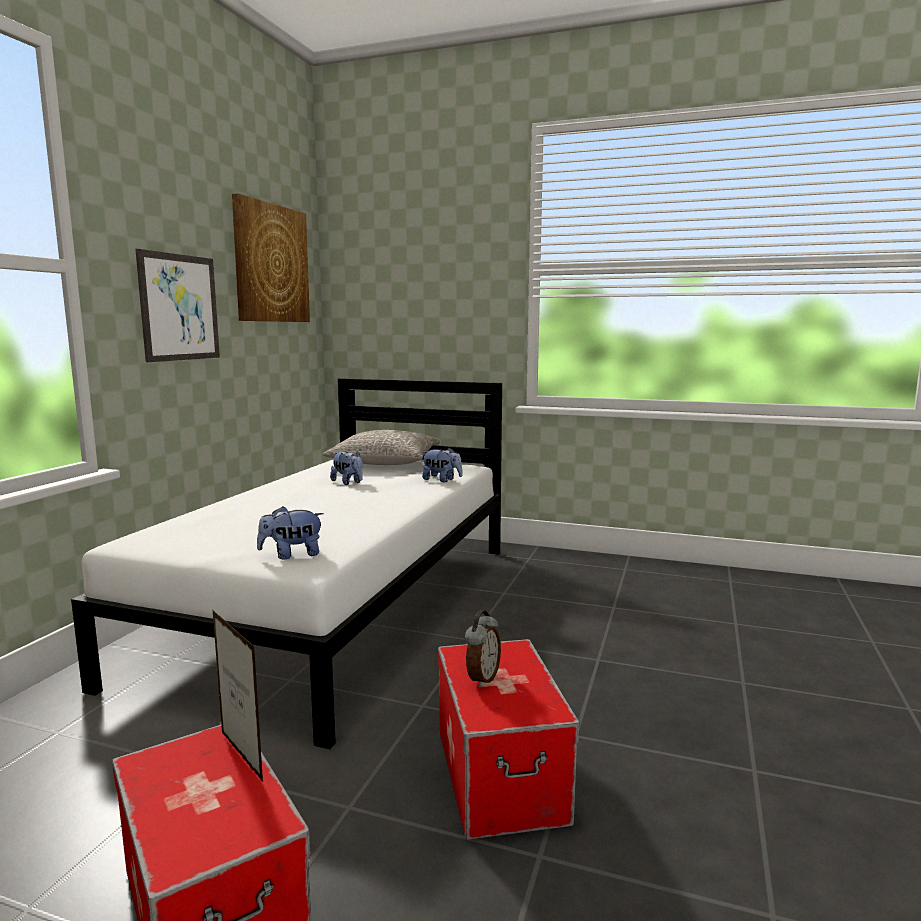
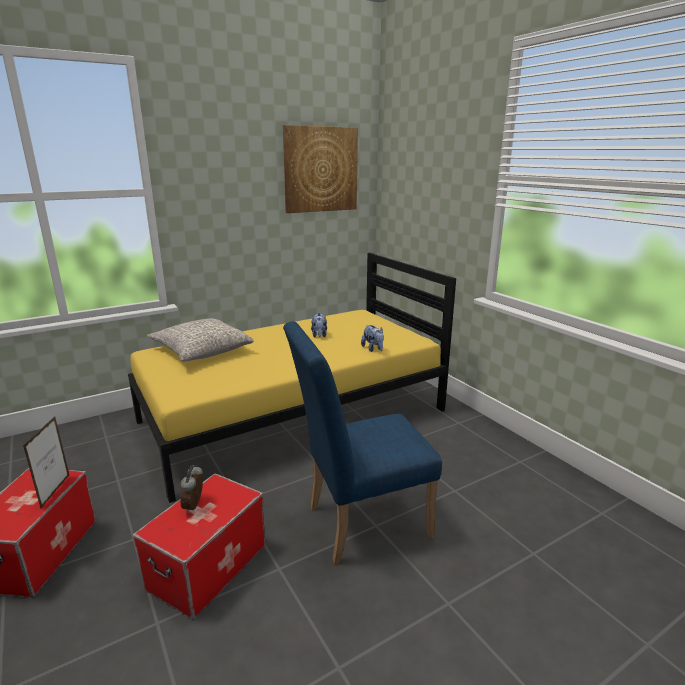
camera: 40 degrees right, 10 degrees up
(180, 307) = (232, 208): picture -> none
(292, 555) = (187, 386): plush toy -> none
(341, 606) = (293, 415): white bed -> yellow bed
(383, 463) = (371, 323): grey pillow -> grey pillow (201, 351)
(482, 678) = (195, 505): alarm clock -> alarm clock turned 120 degrees clockwise
(581, 664) = (359, 523): none -> blue chair

